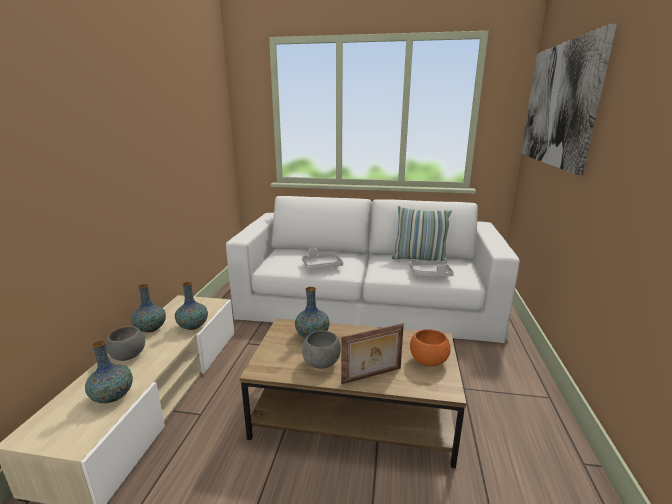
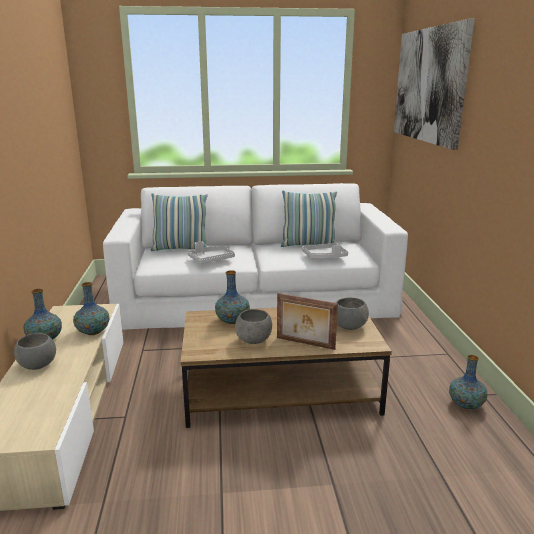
camera: 15 degrees left, 0 degrees up
(113, 396) = (48, 399): vase -> vase (466, 404)
(301, 252) = (180, 248): none -> pillow
(372, 376) = (305, 344): picture frame -> picture frame turned 60 degrees clockwise
(427, 361) = (348, 326): orange bowl -> grey bowl

